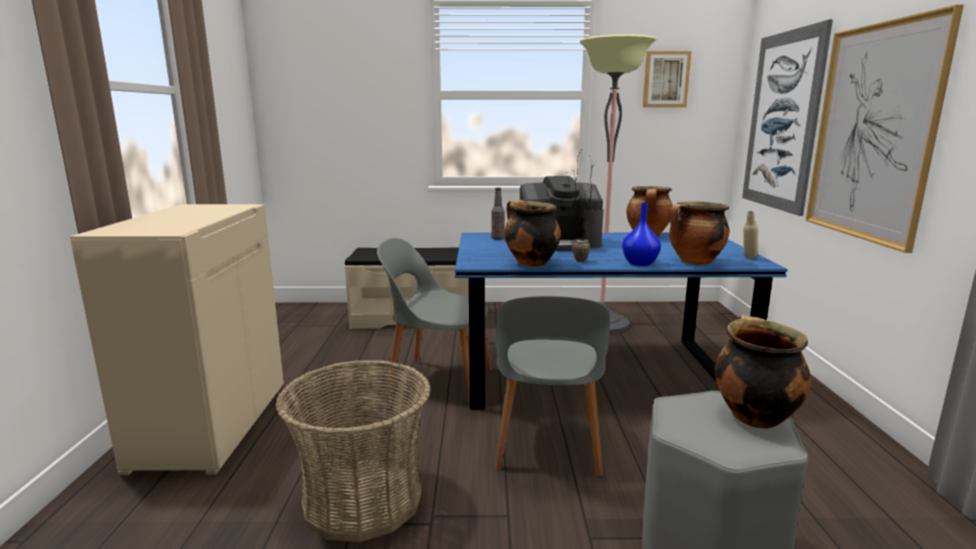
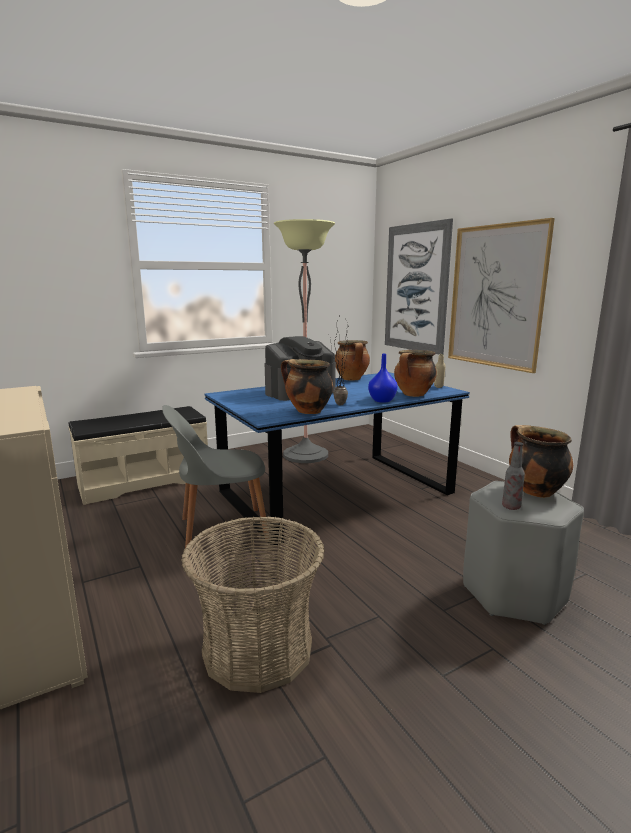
camera: 30 degrees left, 0 degrees up
(497, 238) = (245, 395): bottle -> bottle (511, 507)
(547, 444) = (355, 555): grey chair -> none
(666, 79) = (324, 255): picture -> none

